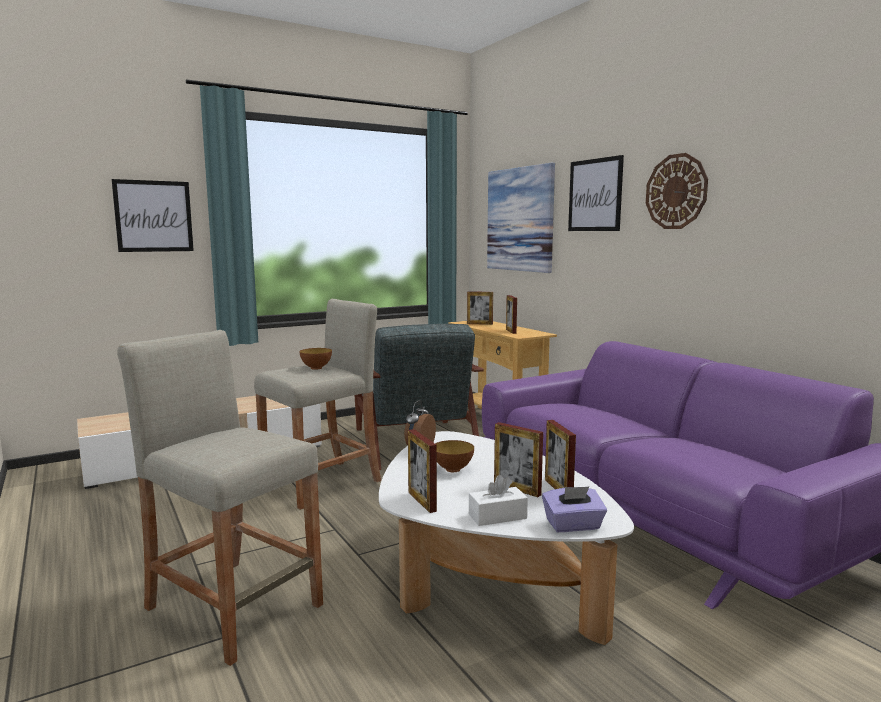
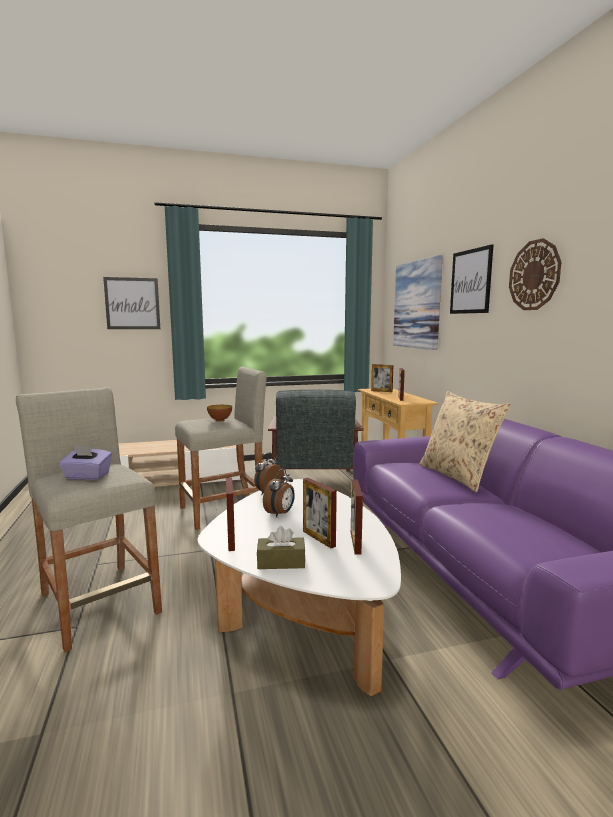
camera: 15 degrees right, 0 degrees up
(453, 469) = (280, 514): bowl -> alarm clock
(497, 516) = (281, 562): white tissue box -> brown tissue box
(573, 525) = (340, 581): purple tissue box -> purple tissue box (87, 476)
(612, 413) = (458, 476): none -> beige pillow

